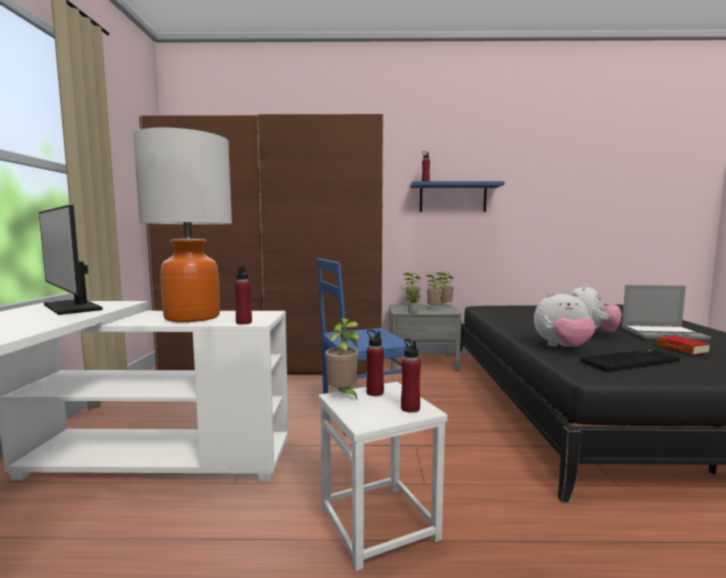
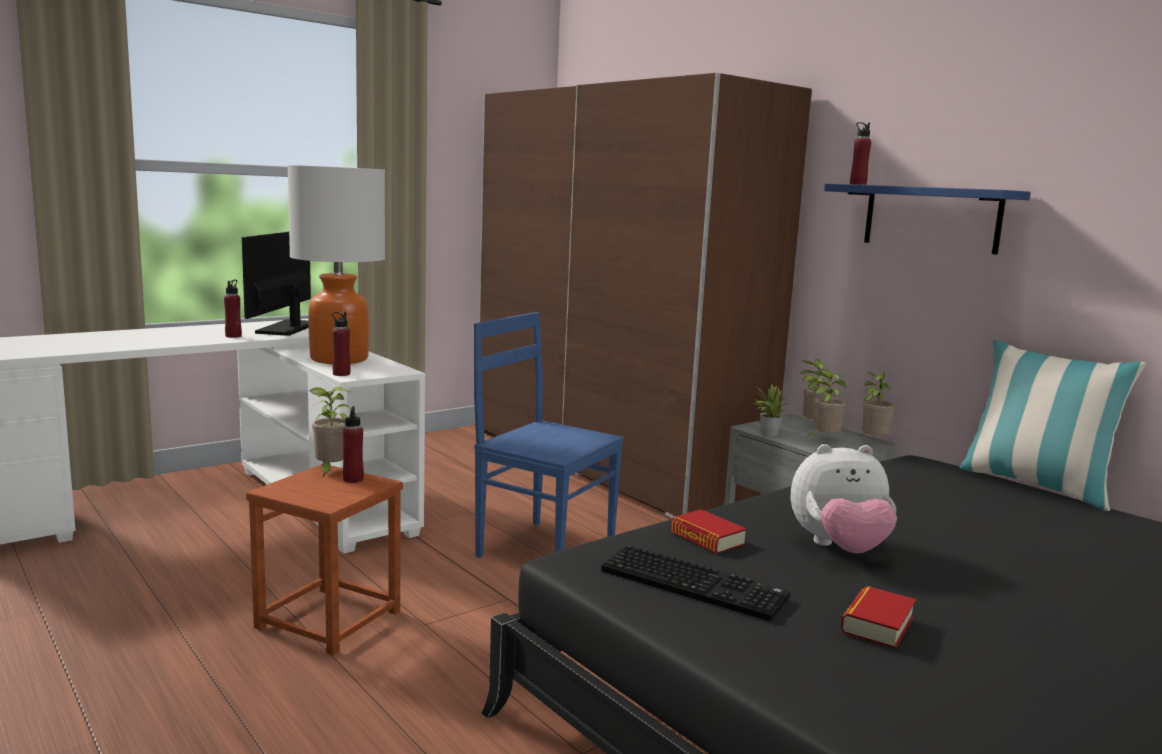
camera: 50 degrees right, 5 degrees up
(379, 523) = (329, 620): white stool -> brown stool
(410, 408) = (326, 498): red bottle -> red bottle (233, 336)
(523, 304) = (1036, 485): none -> pillow
(562, 347) = (707, 538): plush toy -> book
(663, 334) = (989, 608): laptop -> none

